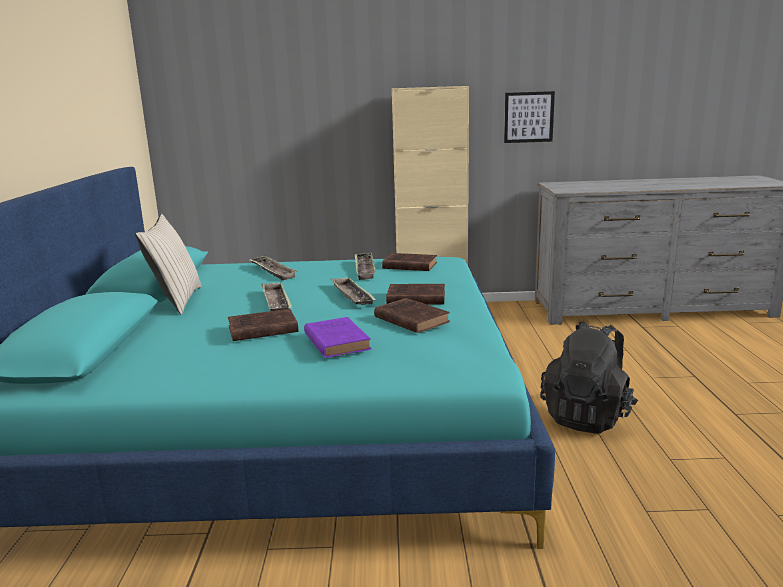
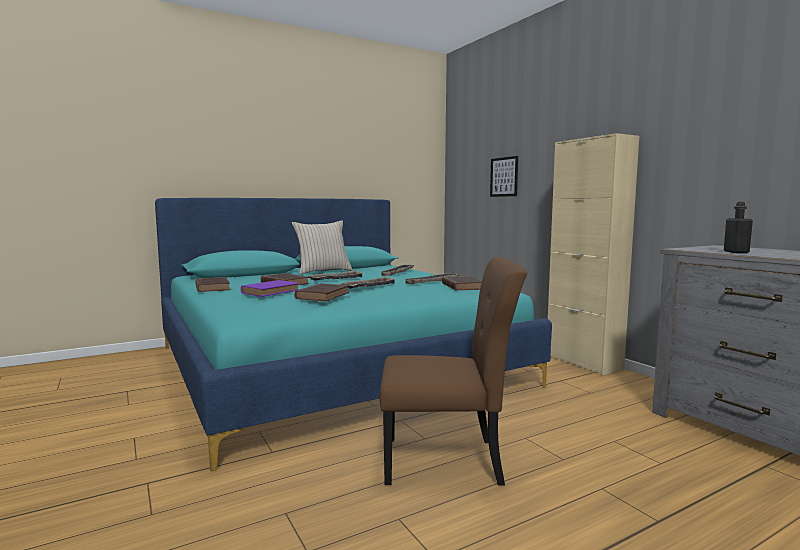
camera: 60 degrees right, 10 degrees down
(414, 298) = (381, 295): brown book -> brown book (212, 287)
(528, 117) = (710, 166): picture -> picture (504, 177)
(587, 417) = (447, 461): black backpack -> brown chair
(597, 189) = (736, 252): none -> black bottle

